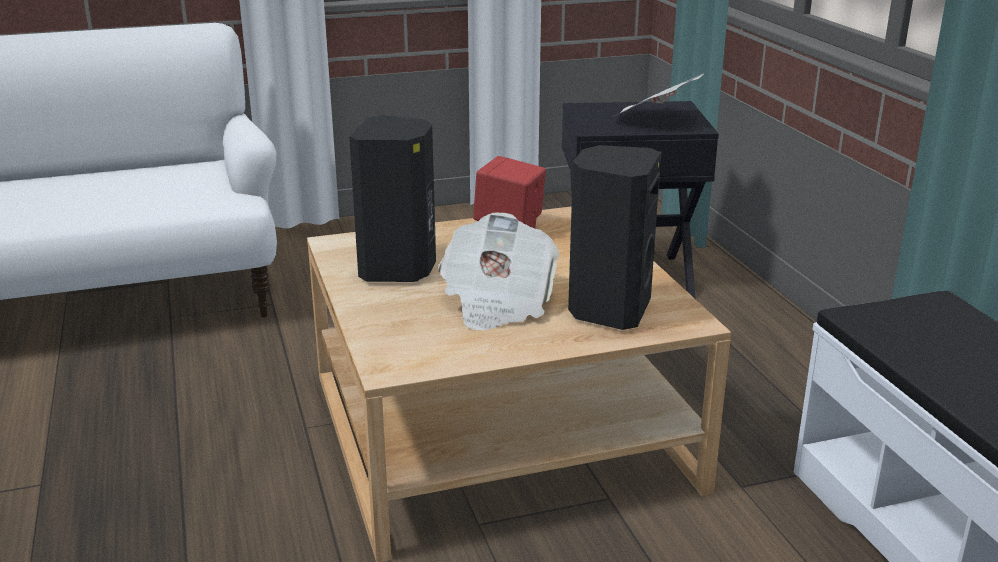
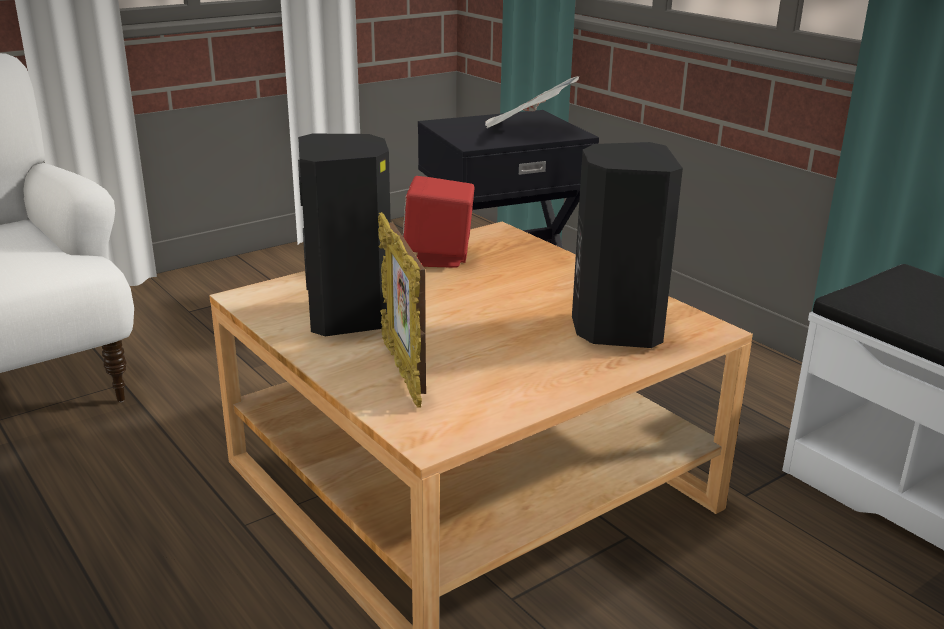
camera: 20 degrees left, 0 degrees up
(406, 318) = (403, 372): none -> picture frame
(497, 302) = (491, 338): newspaper -> none

